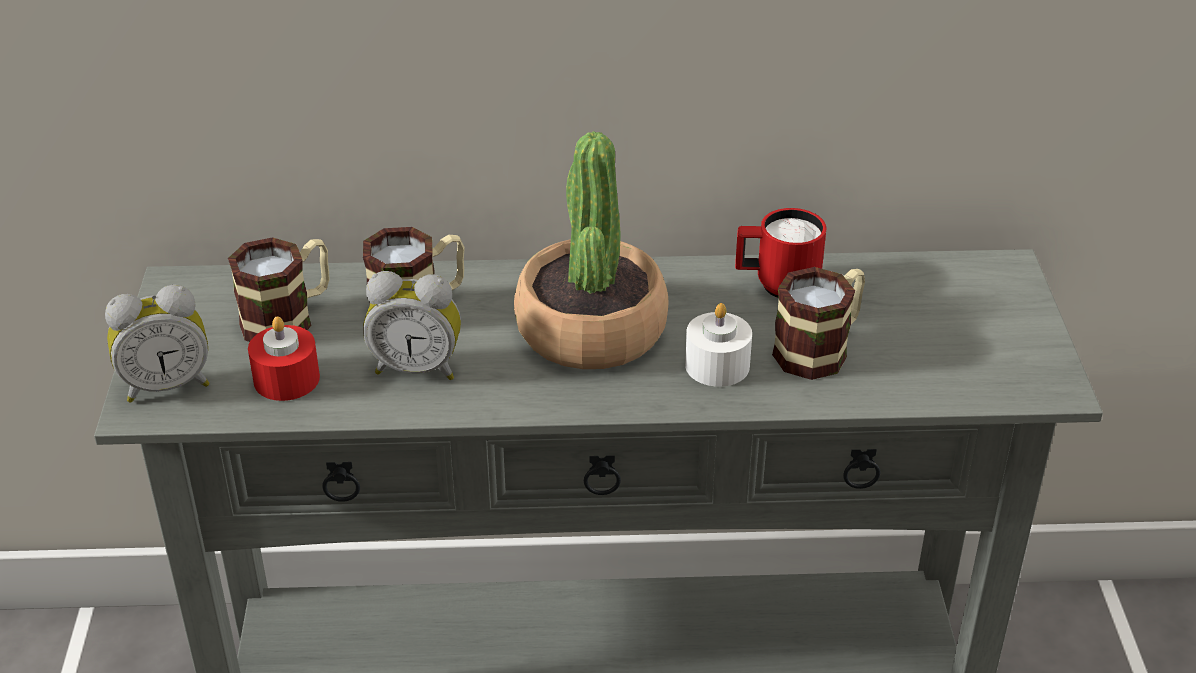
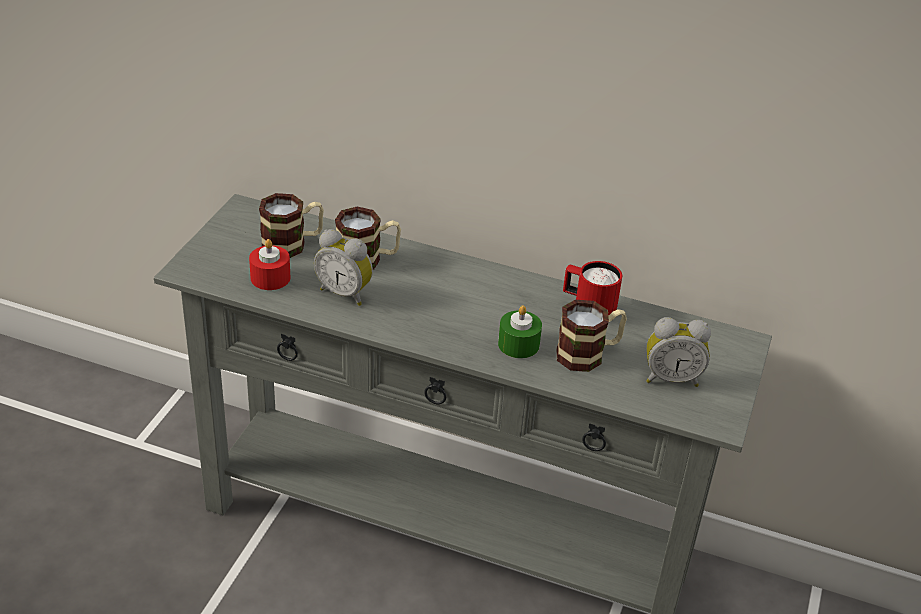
camera: 20 degrees right, 0 degrees up
(167, 385) = (206, 262): alarm clock -> alarm clock (671, 378)
(590, 329) = (457, 301): potted plant -> none
(717, 365) = (518, 344): white candle -> green candle

